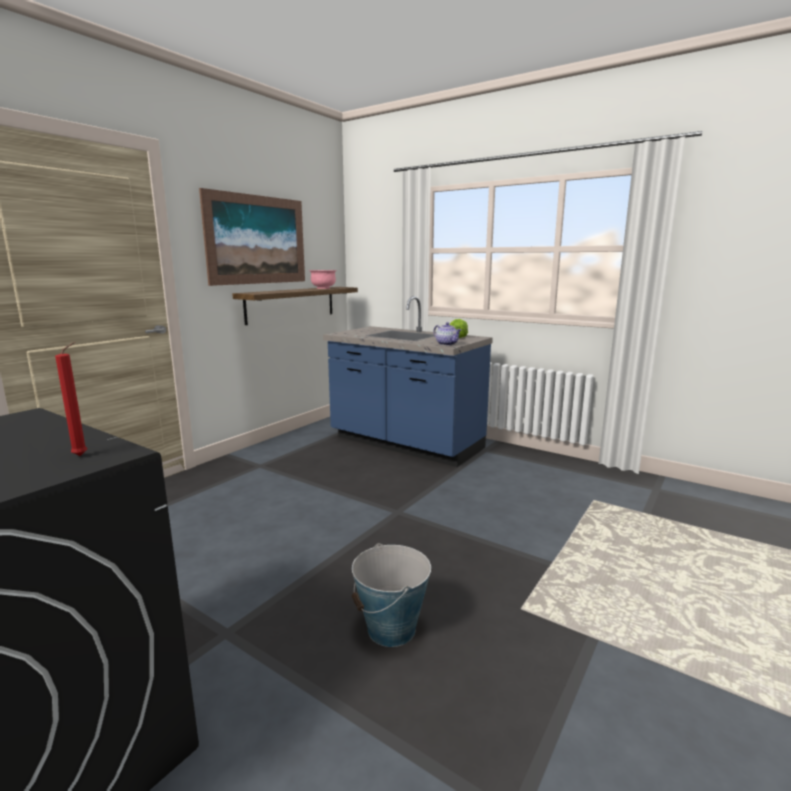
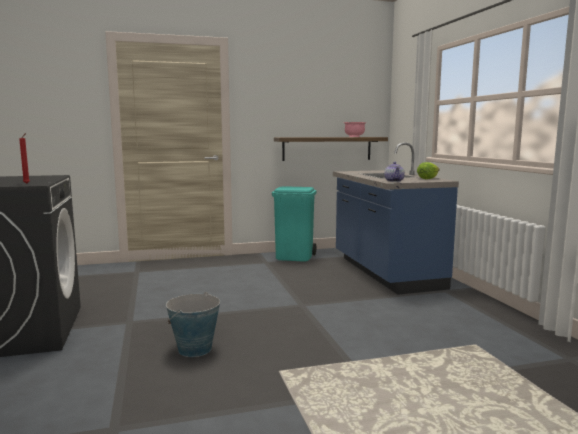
camera: 40 degrees right, 5 degrees down
(257, 240) = (299, 99): picture -> none
(283, 449) = (294, 257): none -> turquoise trash can

